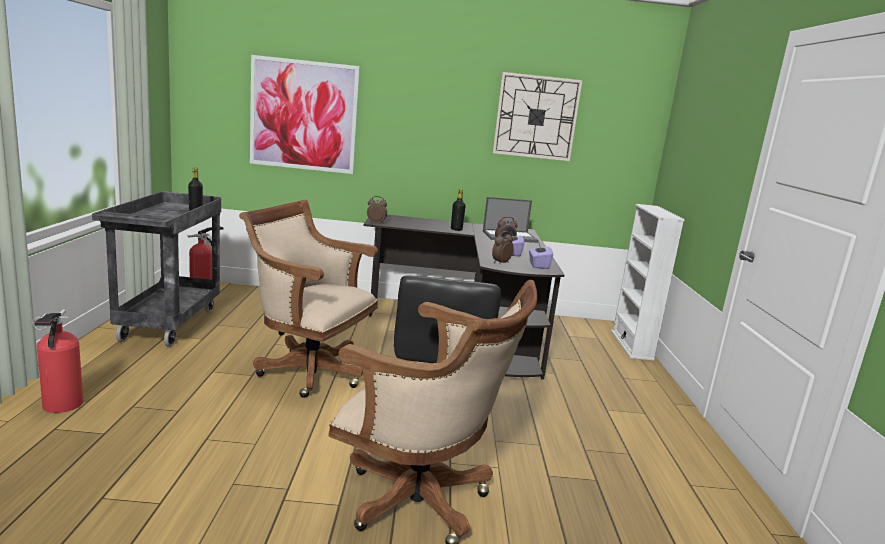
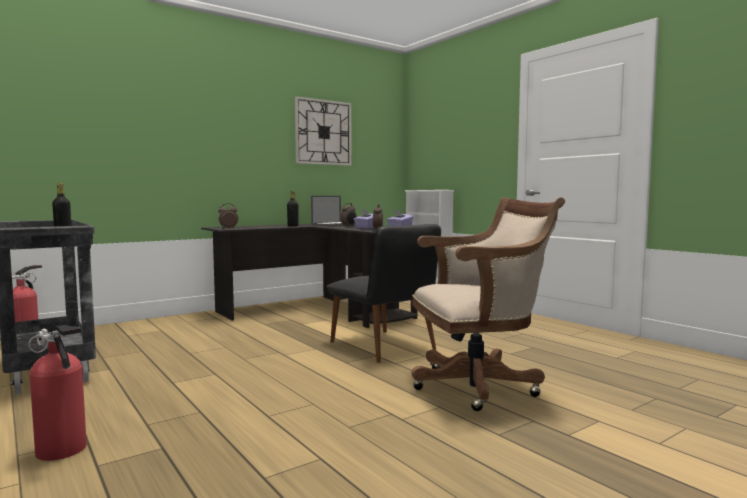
camera: 35 degrees left, 10 degrees down
(303, 115) = (120, 138): picture -> none
(307, 372) = (258, 359): office chair -> none

